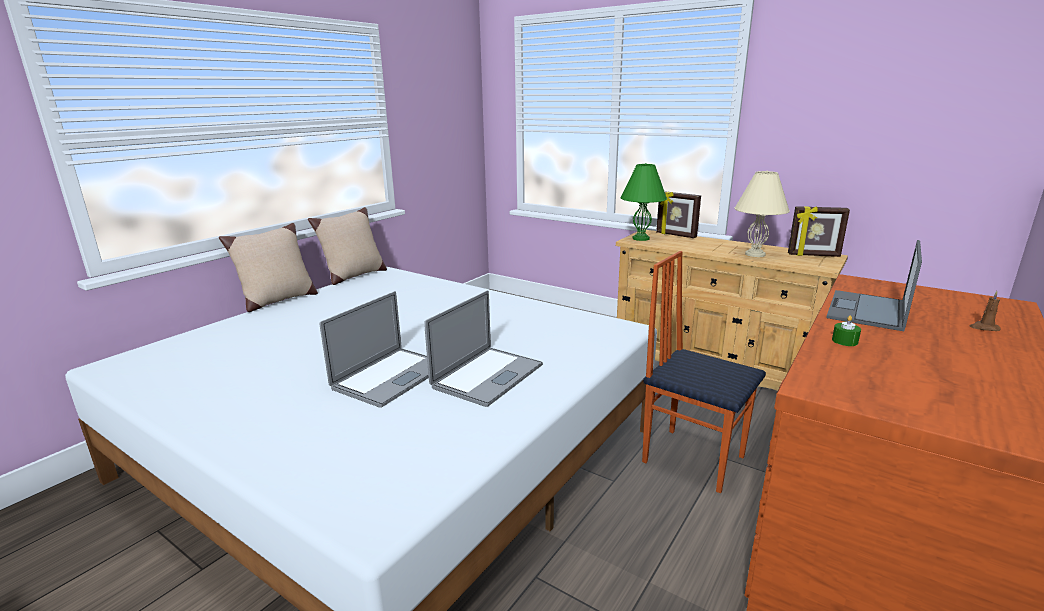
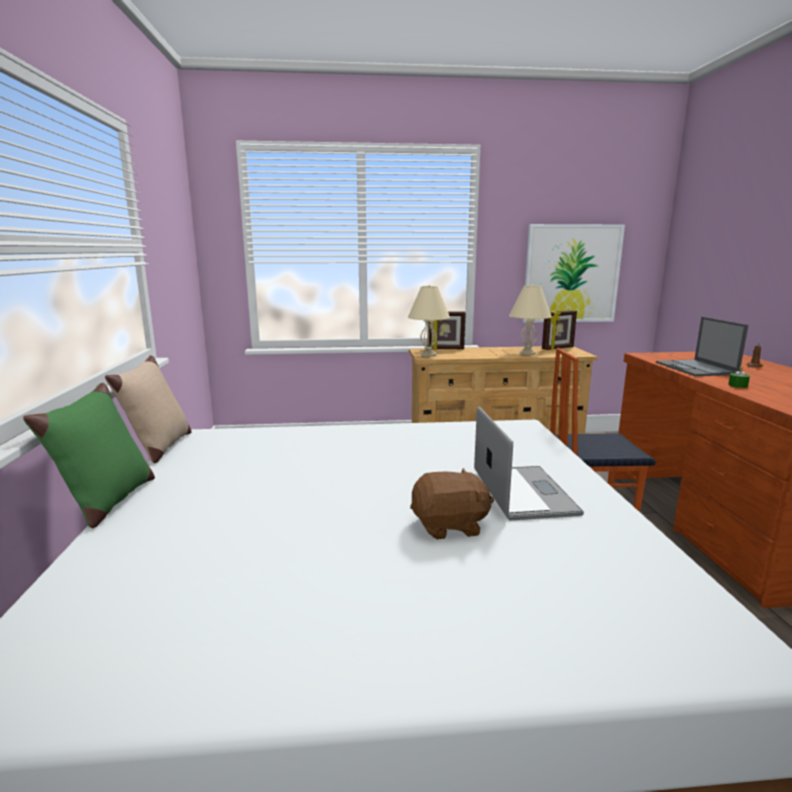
camera: 40 degrees left, 5 degrees down
(277, 301) = (108, 502): beige pillow -> green pillow
(391, 376) = (449, 526): laptop -> brown plush toy
(640, 238) = (428, 355): green table lamp -> beige table lamp
(873, 158) = (571, 274): none -> picture

